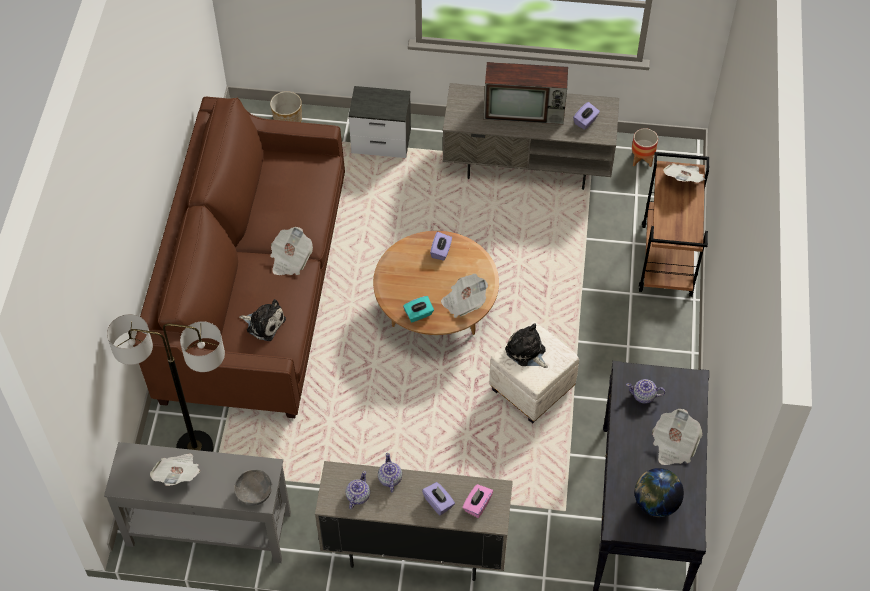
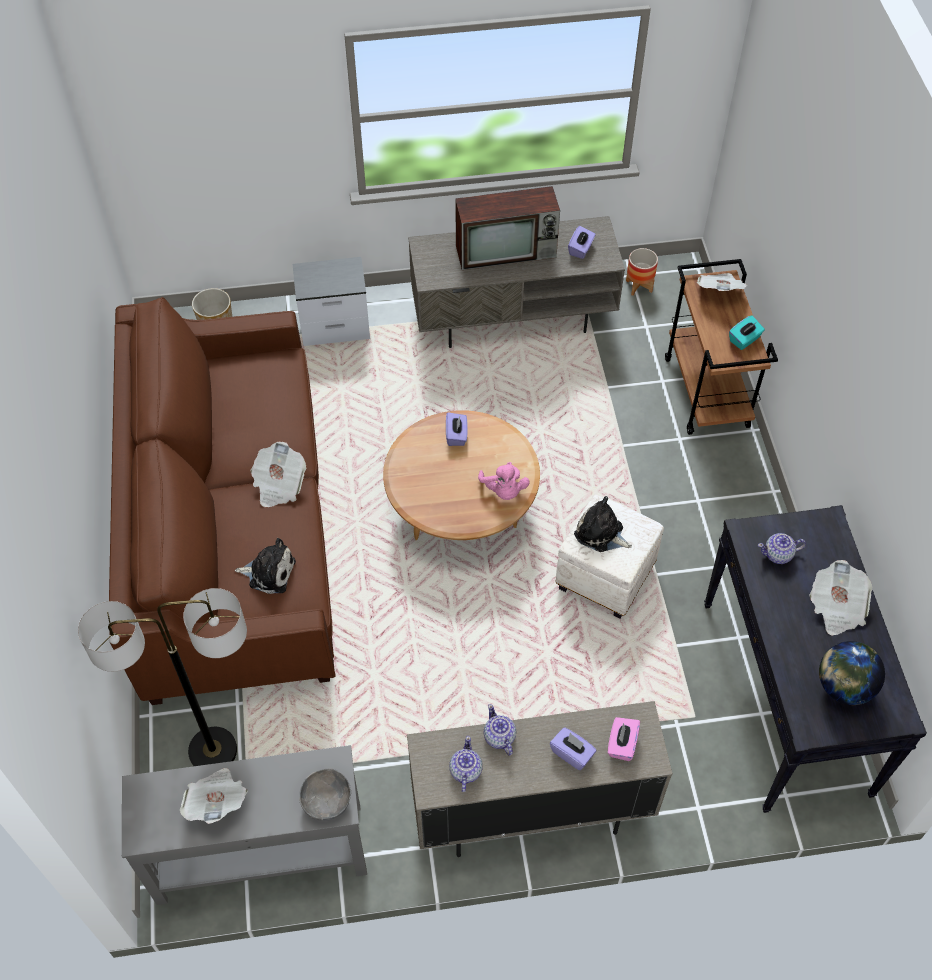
camera: 15 degrees left, 0 degrees up
(418, 314) = (454, 517): turquoise tissue box -> turquoise tissue box (744, 340)
(464, 302) = (503, 490): newspaper -> pink plush toy

